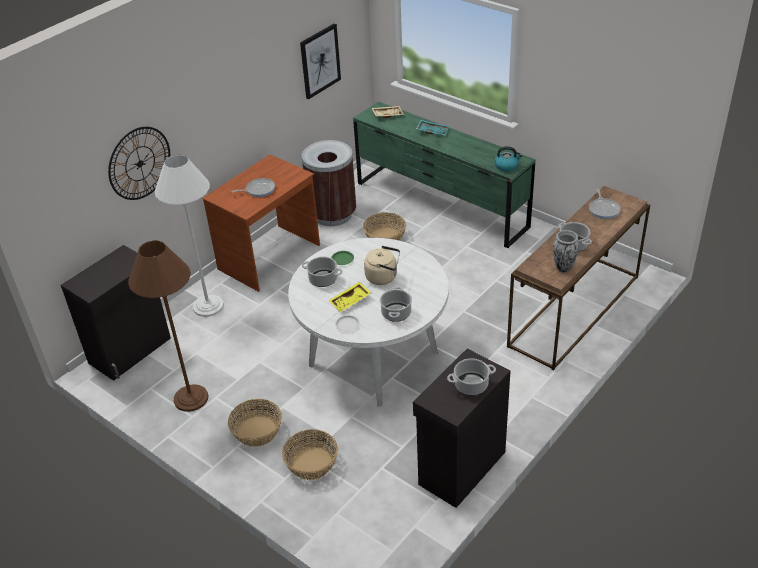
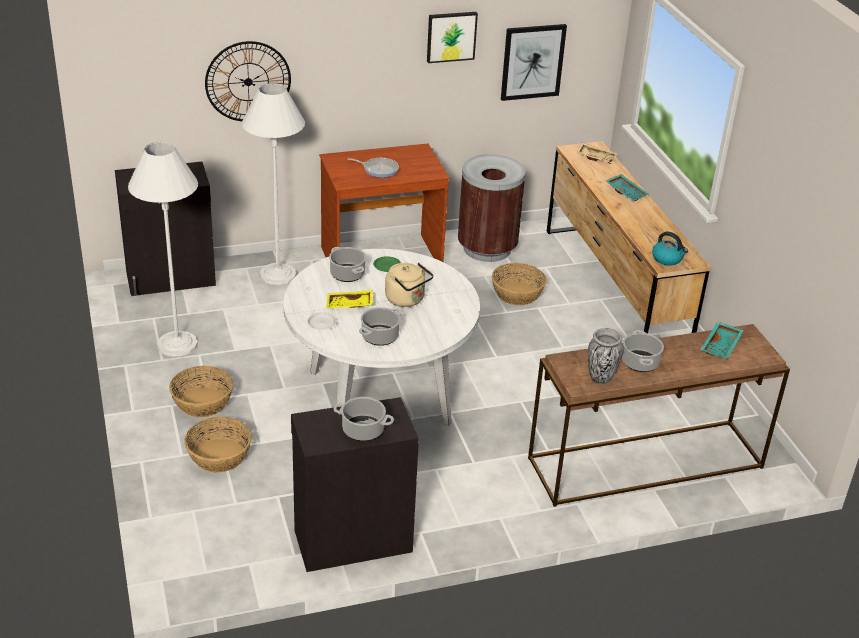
camera: 30 degrees right, 5 degrees down
(191, 398) = (177, 344): brown floor lamp -> white floor lamp
(267, 64) = (451, 36): none -> picture
(440, 205) = (613, 290): green dresser -> brown dresser
(604, 209) = (721, 346): frying pan -> turquoise tray

